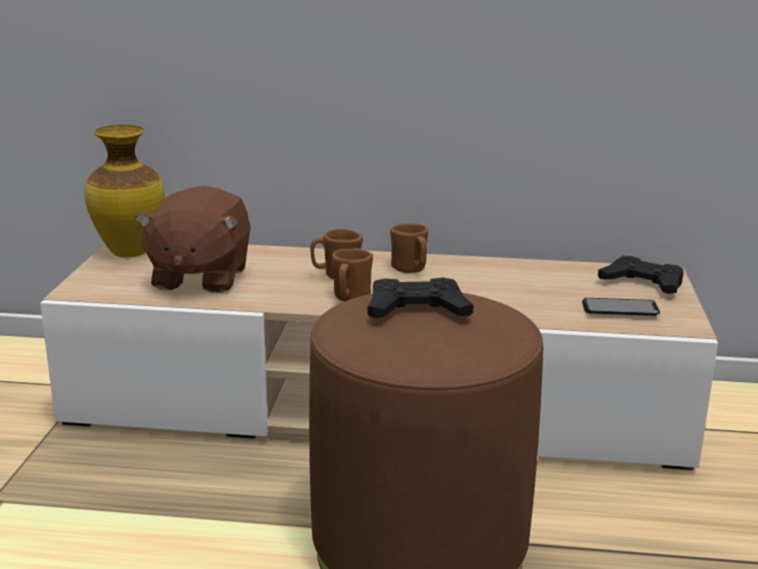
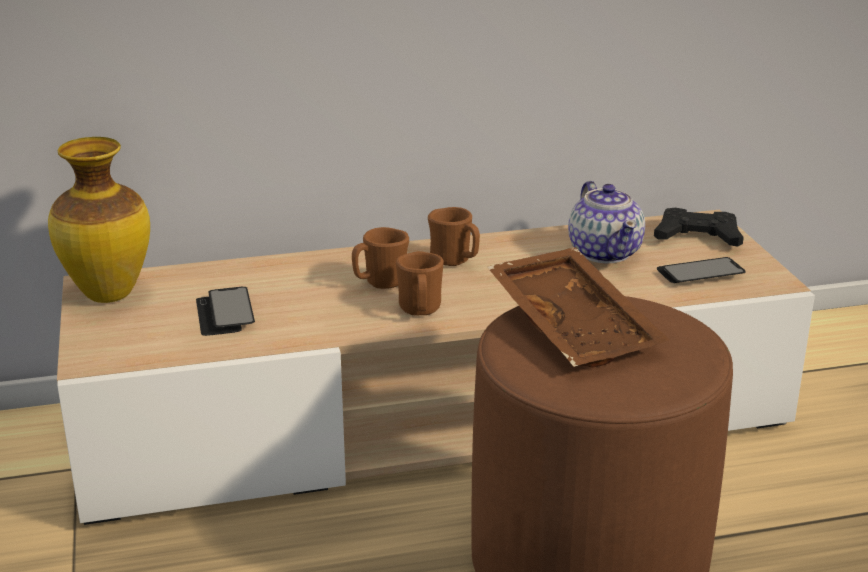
camera: 20 degrees left, 5 degrees up
(199, 277) = (225, 314): brown plush toy -> phone
(417, 310) = (576, 326): black game controller -> brown tray
(546, 282) = (605, 252): none -> teapot

